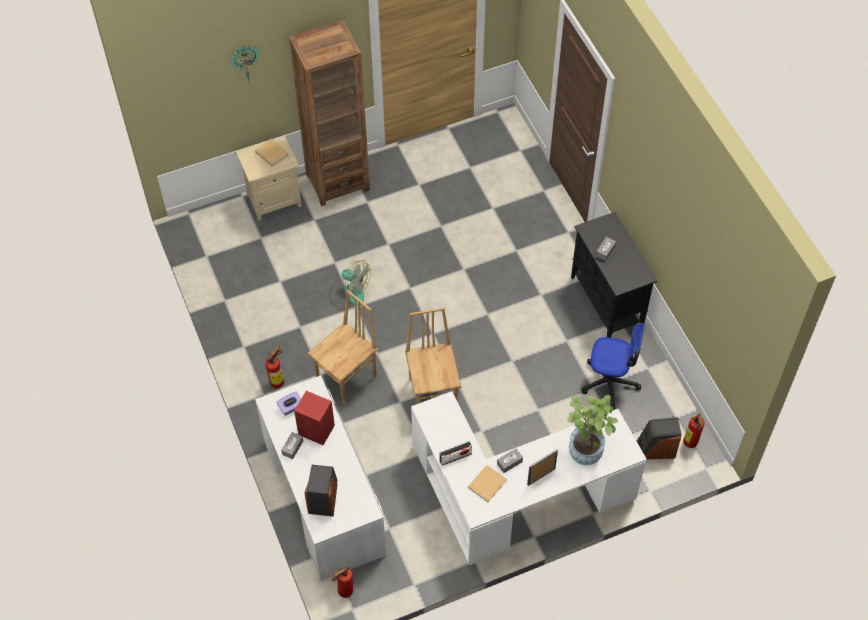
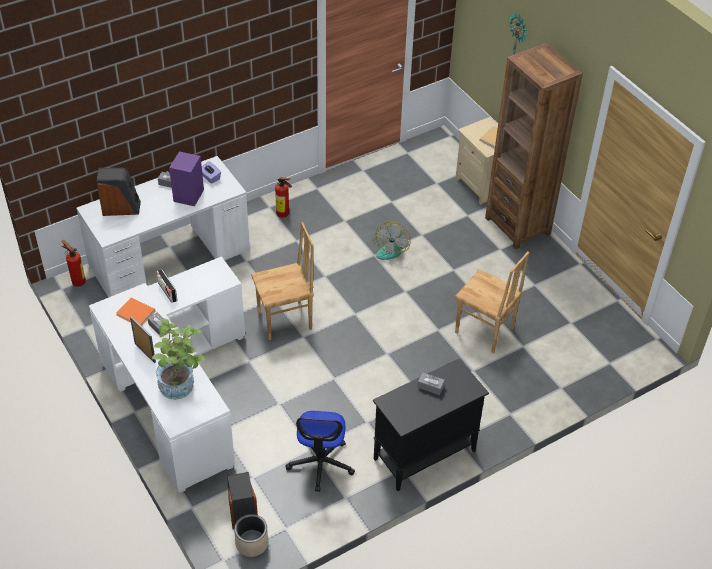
camera: 80 degrees right, 10 degrees down
(317, 430) = (188, 196): red speaker -> purple speaker
(347, 379) = (293, 258): brown chair -> brown chair (484, 331)
(488, 483) = (136, 313): beige book -> orange book
(690, 444) = (251, 543): fire extinguisher -> beige planter

